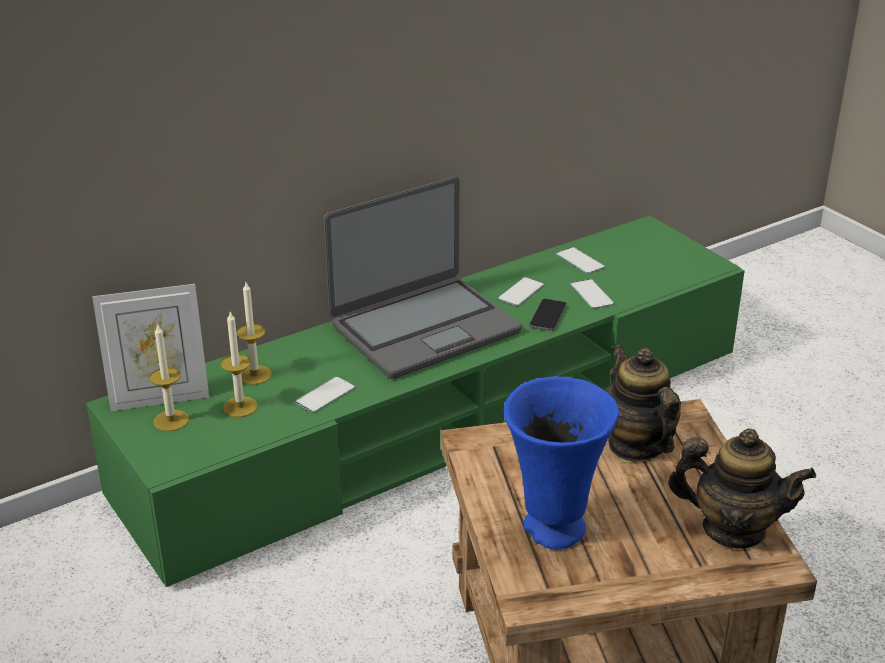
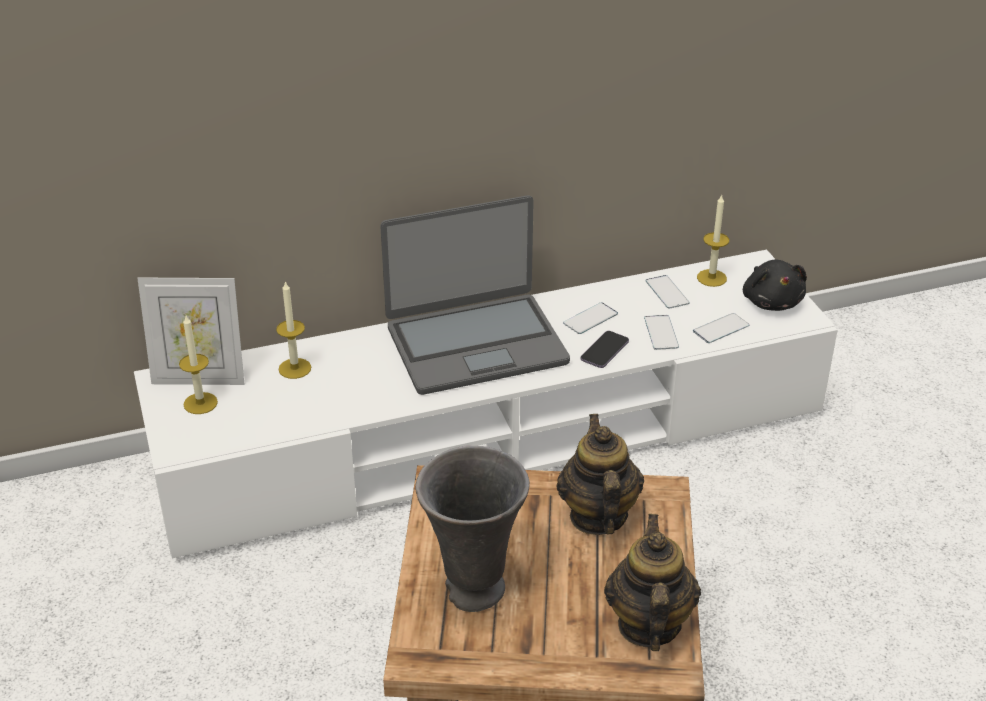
camera: 15 degrees right, 5 degrees up
(240, 407) = (267, 400): candle -> candle (711, 278)
(325, 395) = (350, 401): phone -> phone (721, 328)
(443, 422) = (494, 436): green tv stand -> white tv stand
(553, 530) = (473, 591): blue vase -> grey vase
(676, 255) = (771, 301): none -> black plush toy
(733, 529) = (648, 625): teapot -> teapot turned 120 degrees counterclockwise

